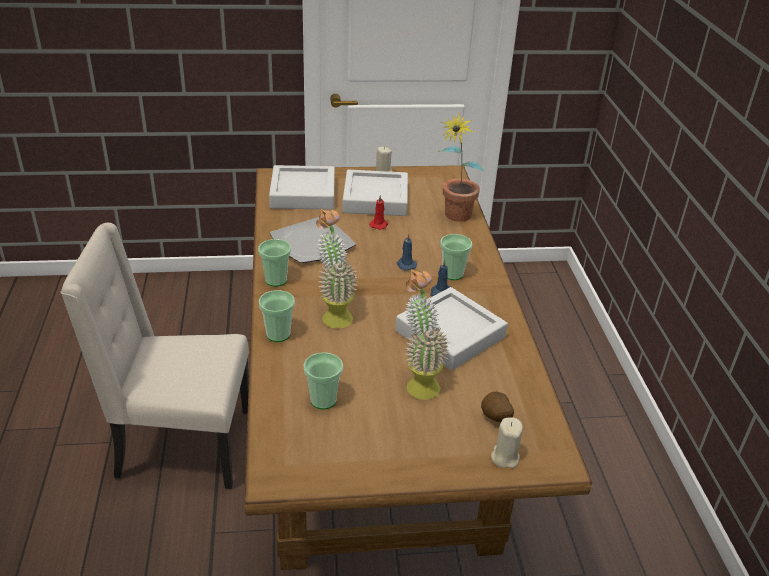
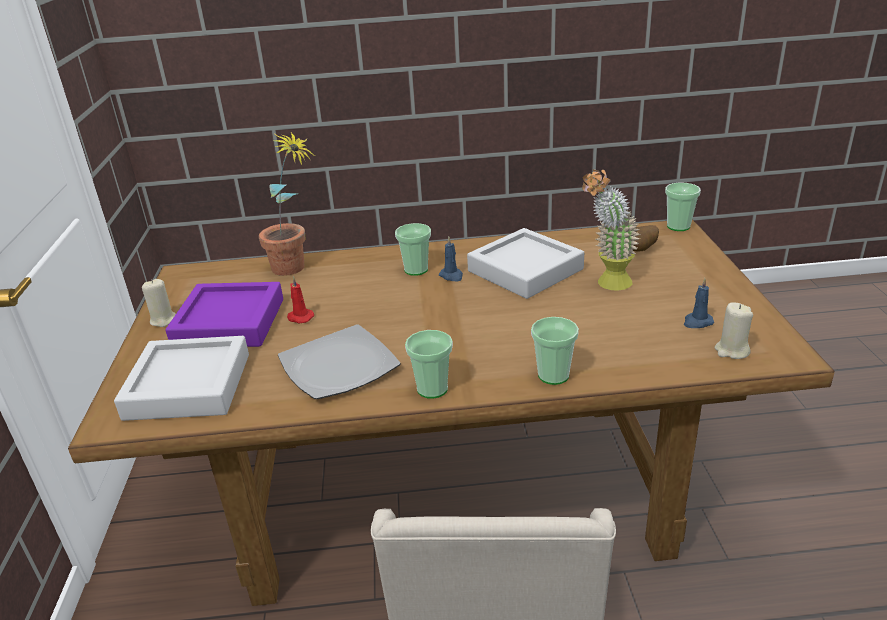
camera: 85 degrees left, 5 degrees down
(323, 400) = (659, 335): cup -> cup (678, 226)
(333, 314) = (503, 339): potted plant -> none
(375, 199) = (229, 323): grey tray -> purple tray
(405, 265) = (396, 297): blue candle -> blue candle (697, 322)
(504, 457) = (686, 247): beige candle -> beige candle (731, 351)

